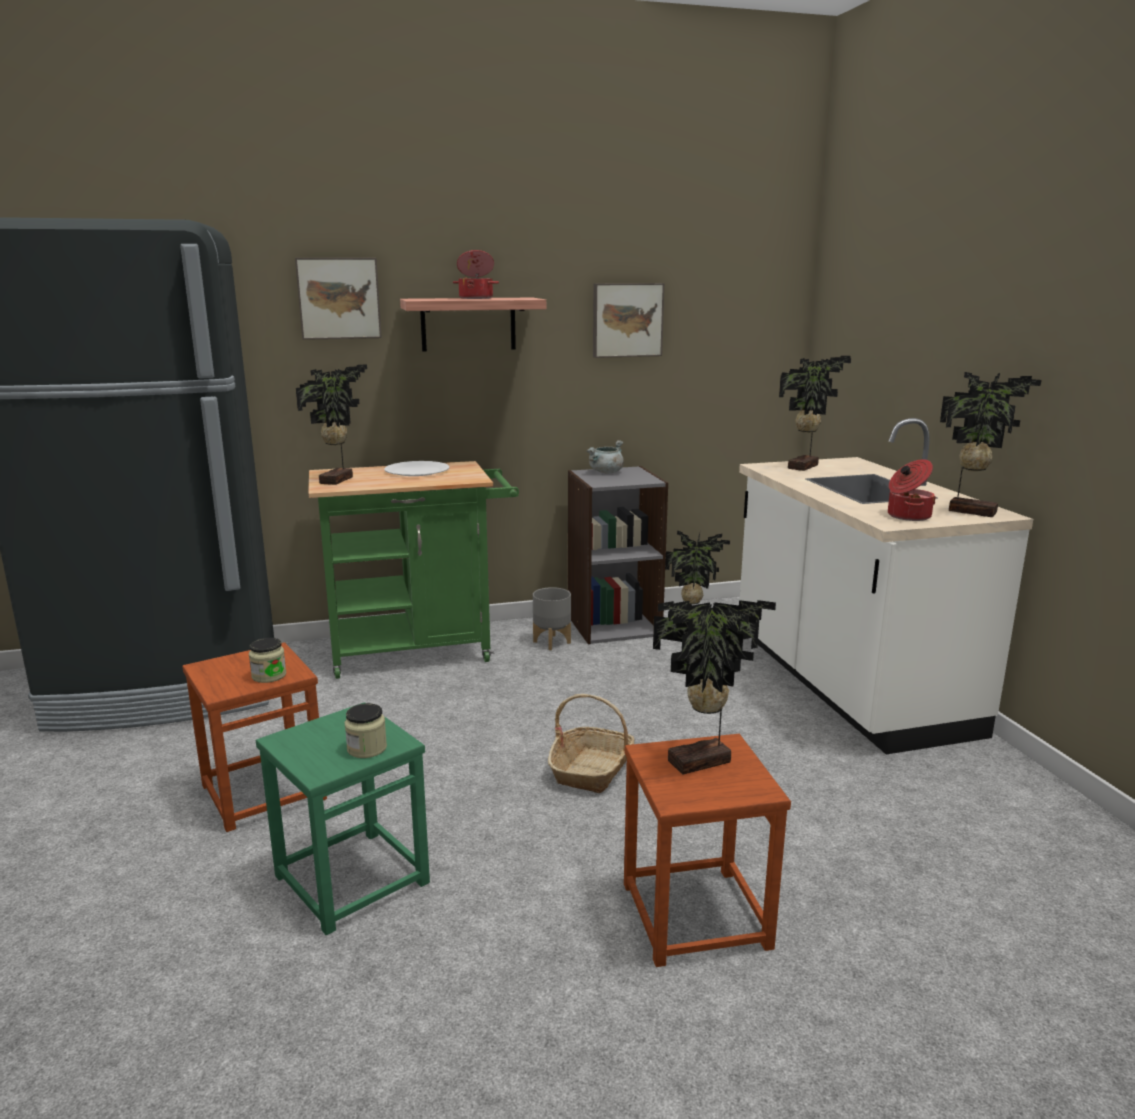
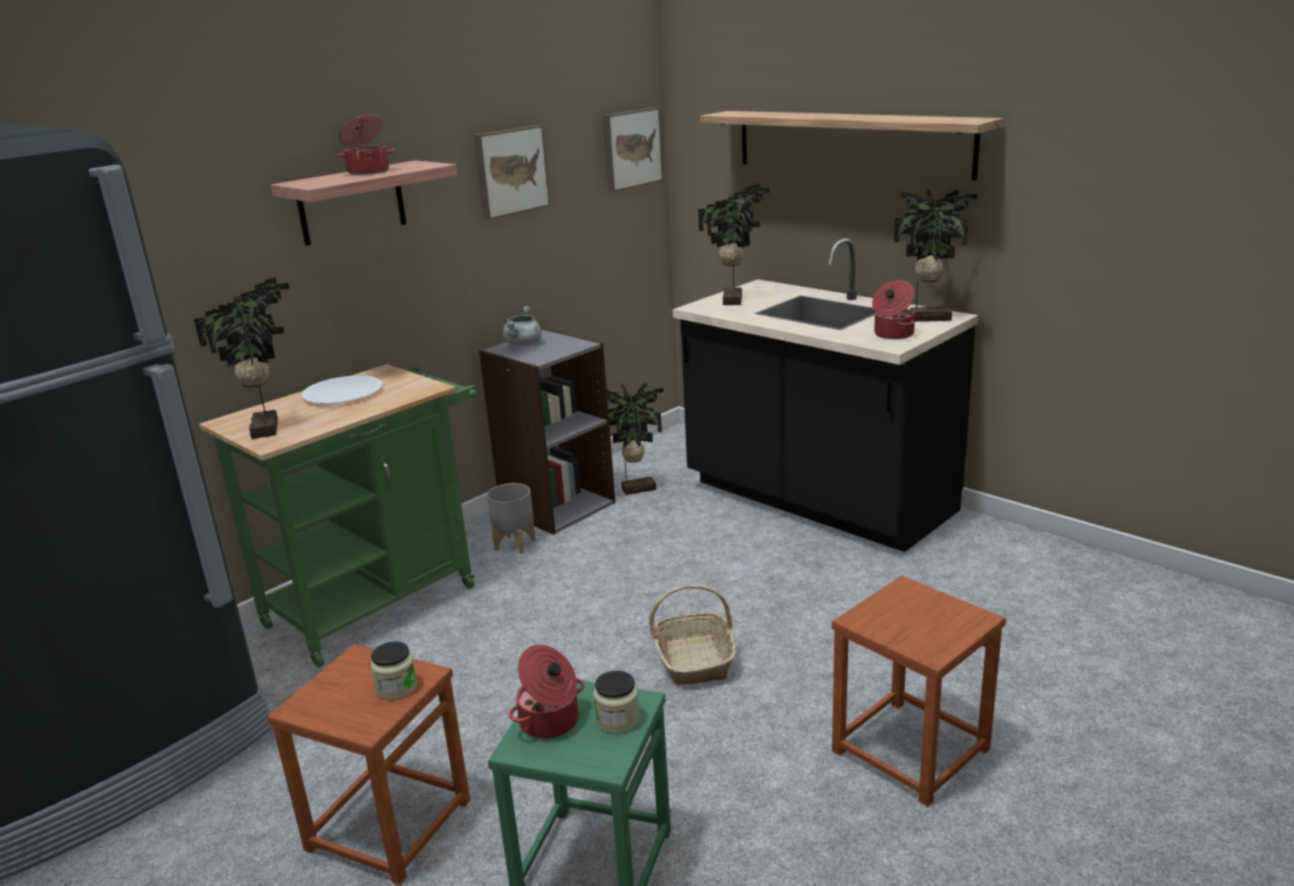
camera: 30 degrees left, 5 degrees up
(324, 732) = (550, 722): none -> cooking pot
(339, 298) = (196, 195): picture -> picture (630, 148)
(702, 764) = (910, 613): potted plant -> none
(847, 685) = (817, 500): white counter -> black counter
(946, 321) = (850, 143): none -> shelf

